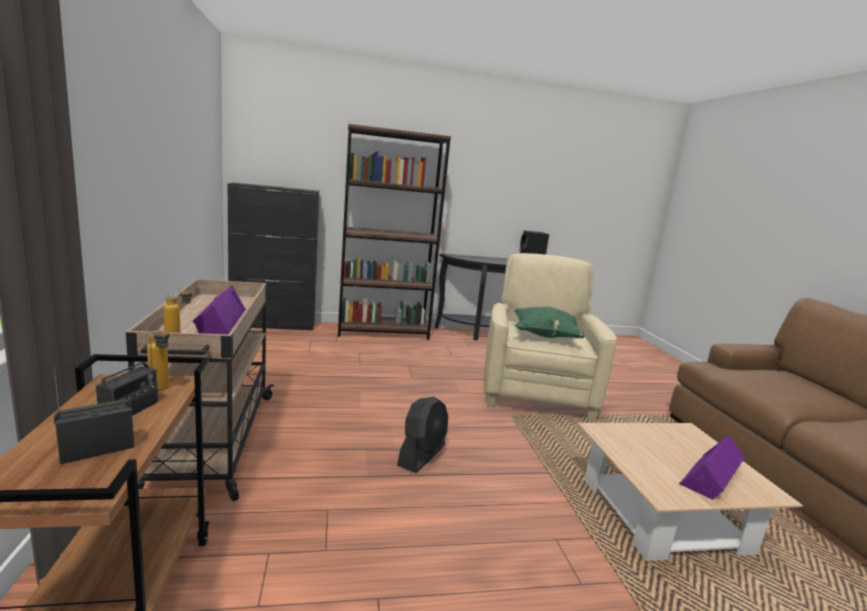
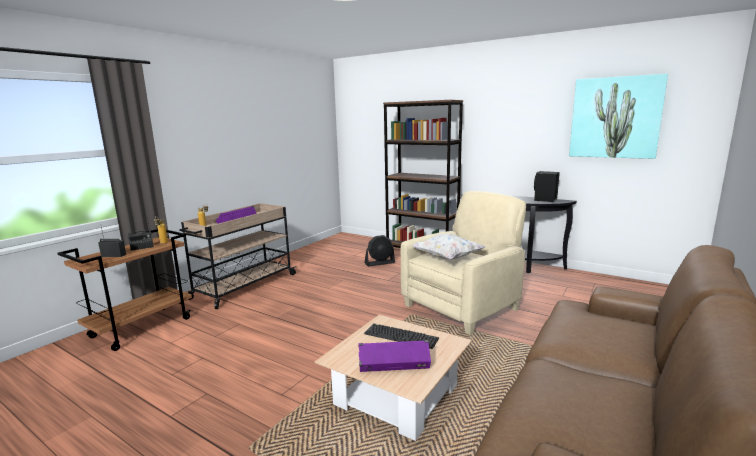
camera: 45 degrees right, 0 degrees up
(273, 324) = (360, 238): black cabinet -> none
(422, 455) = (316, 317): black fan -> black fan (380, 263)
(544, 336) = (447, 258): green pillow -> white pillow
(590, 180) = (615, 117): none -> picture
(649, 441) = (401, 336): none -> keyboard

